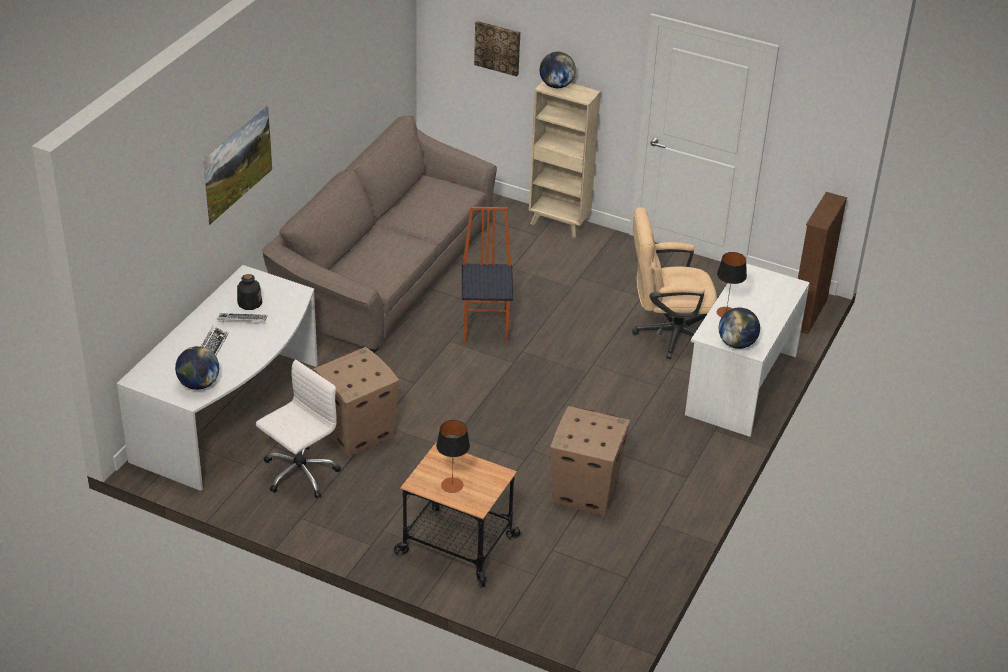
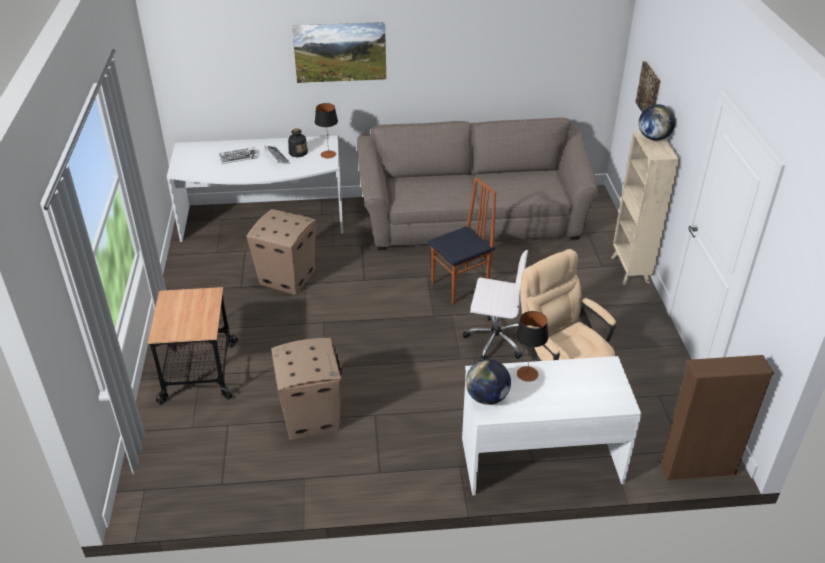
camera: 60 degrees right, 0 degrees up
(199, 384) = (196, 168): globe -> none
(299, 474) = (225, 271): white office chair -> white office chair (494, 340)
(452, 485) = (177, 313): table lamp -> table lamp (328, 154)

